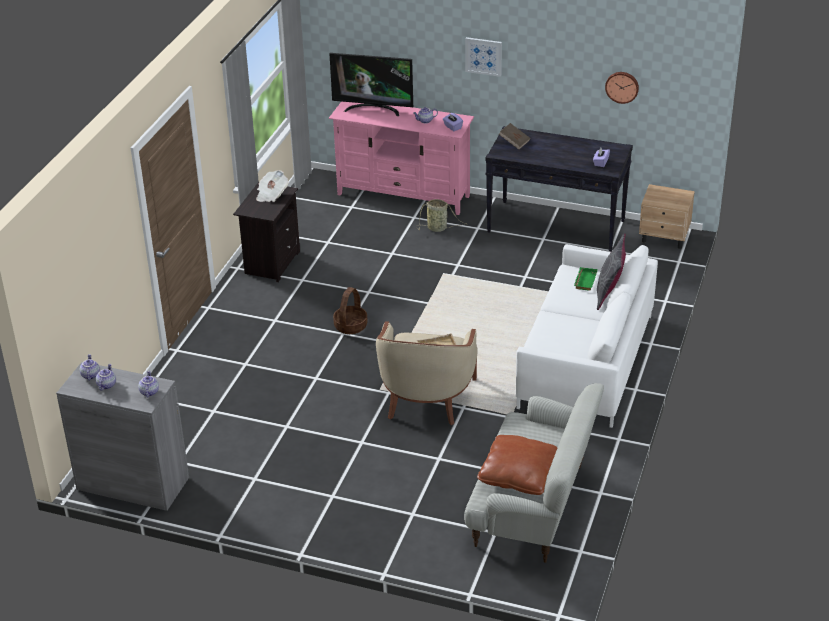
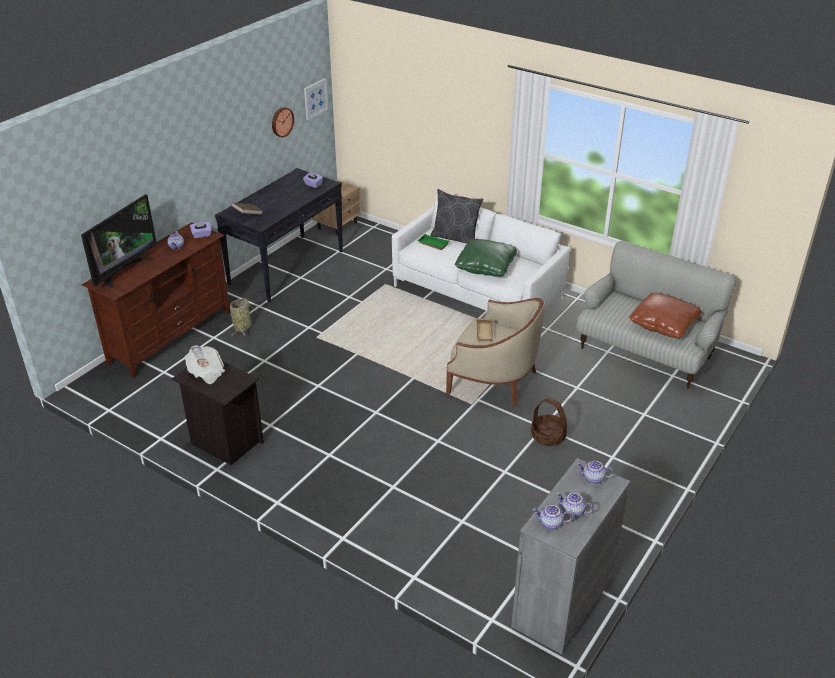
camera: 75 degrees left, 0 degrees up
(350, 326) = (366, 405): basket -> basket (547, 436)
(404, 195) = (170, 336): pink tv stand -> brown tv stand
(483, 56) = (187, 157): picture -> picture (315, 98)
(559, 324) = (485, 267): none -> green pillow

